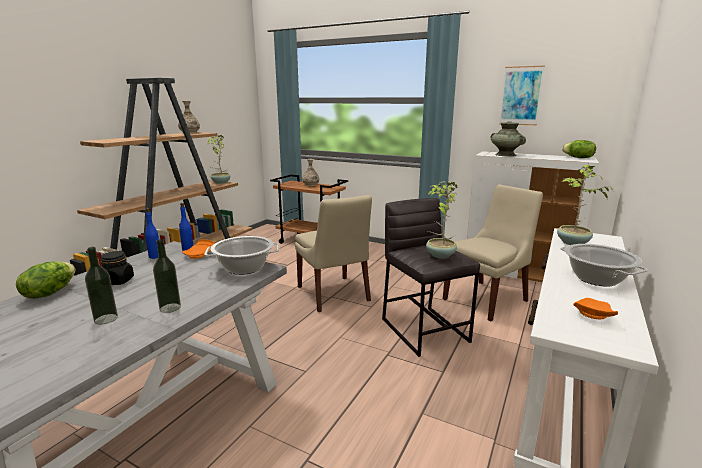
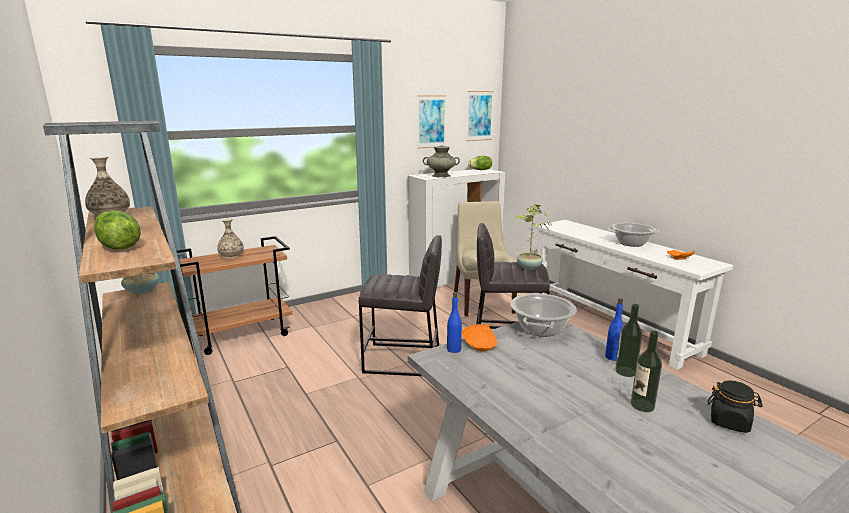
camera: 60 degrees left, 0 degrees up
(49, 293) = (550, 445): lettuce -> lettuce (118, 247)
(117, 281) = (536, 397): black jar -> black jar (729, 422)
(155, 256) = (463, 370): blue bottle -> blue bottle (612, 357)
(334, 295) = (403, 360): beige chair -> grey stool
(572, 243) = (569, 230): potted plant -> none
(598, 90) = (479, 116): none -> picture

